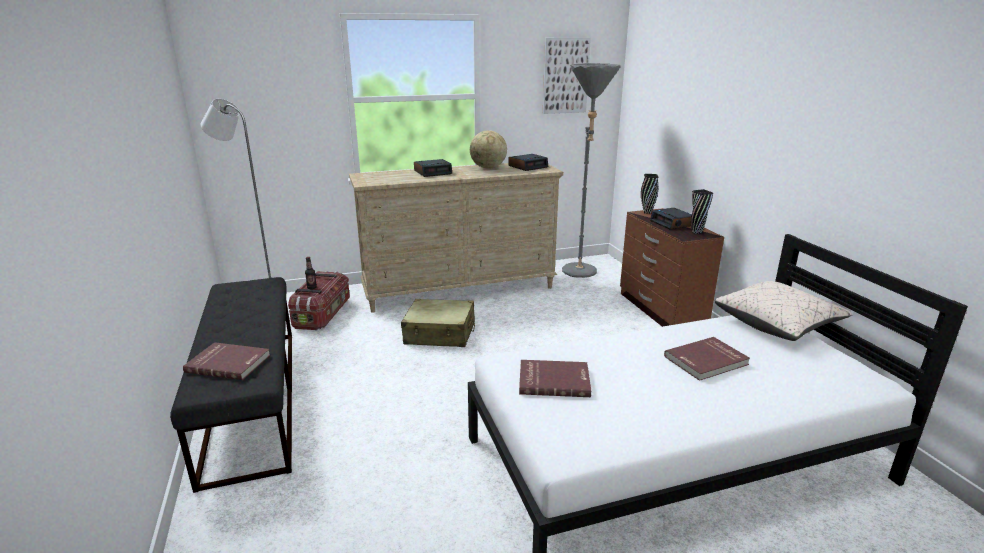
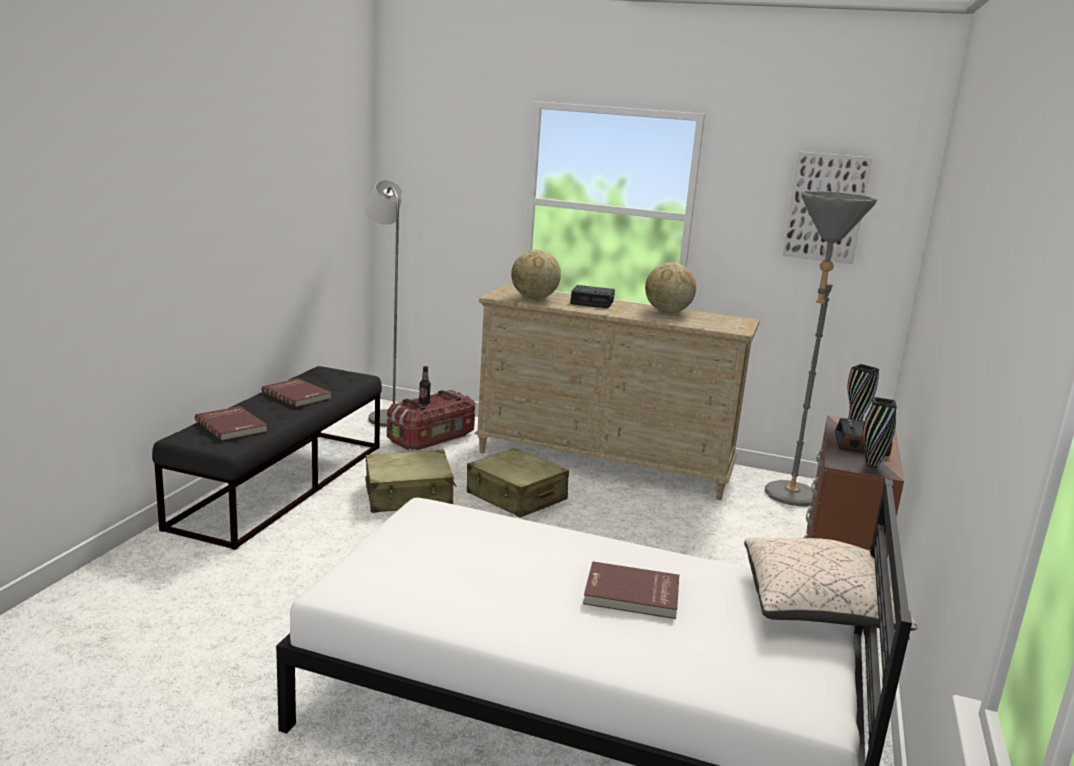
camera: 35 degrees right, 5 degrees down
(367, 364) = (409, 496): none -> beige suitcase
(392, 178) = (534, 298): none -> globe
(528, 166) = (721, 321): alarm clock -> none
(554, 380) = (441, 540): red book -> red book (297, 395)

